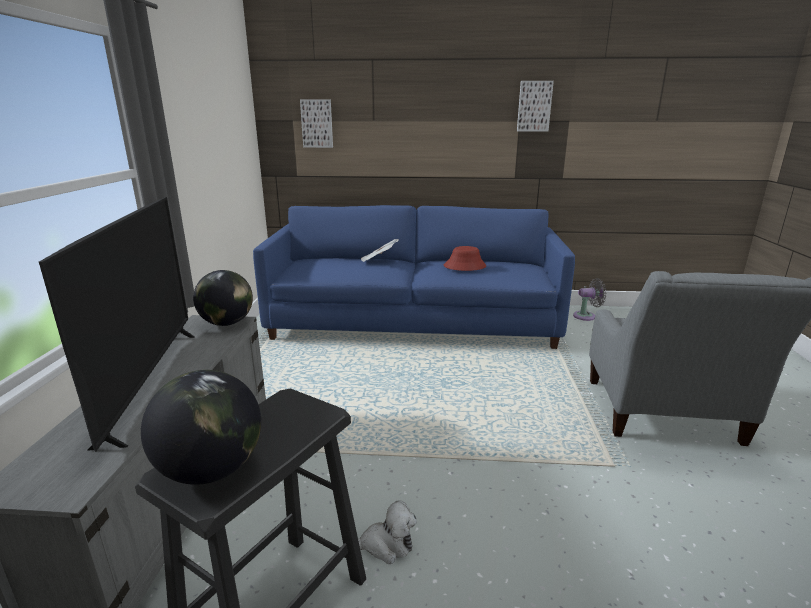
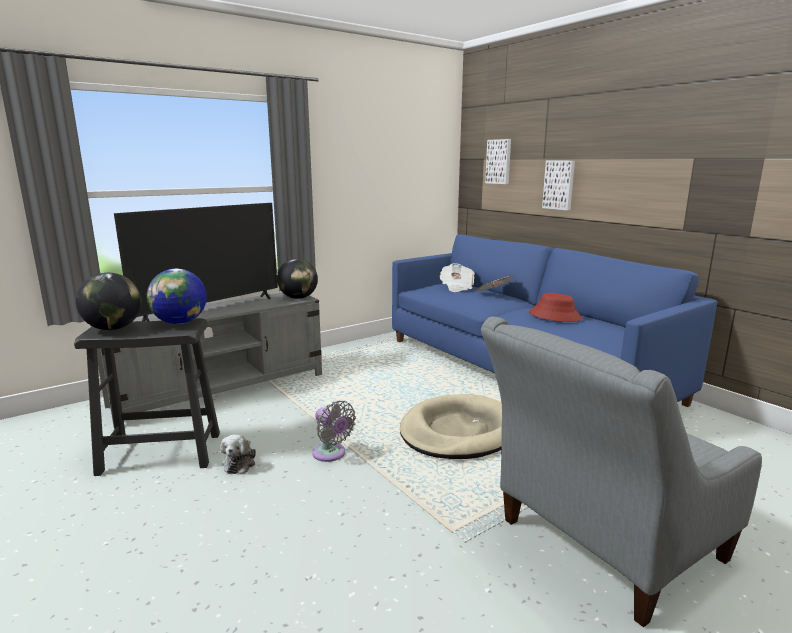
camera: 50 degrees right, 5 degrees down
(279, 408) = (180, 323): none -> globe
(332, 263) = (456, 287): none -> newspaper
(385, 545) = (240, 463): plush toy -> plush toy turned 45 degrees clockwise
(475, 393) = (458, 431): none -> beige dog bed
(534, 106) = (713, 140): picture -> picture (559, 185)
(586, 316) = (744, 437): grey fan -> grey fan (331, 454)

